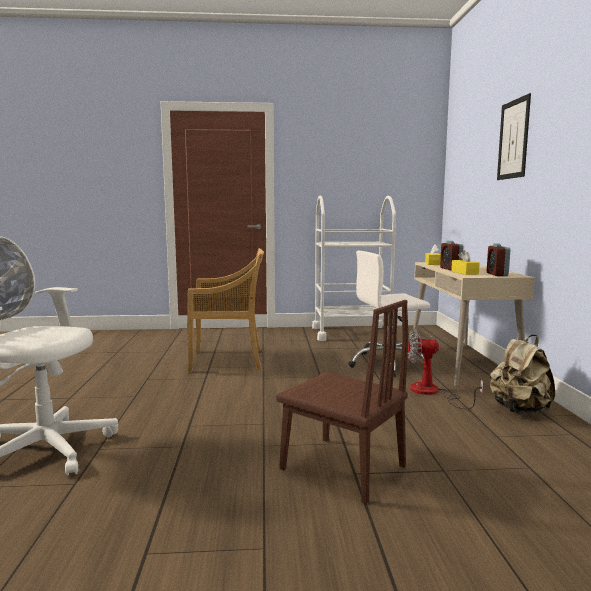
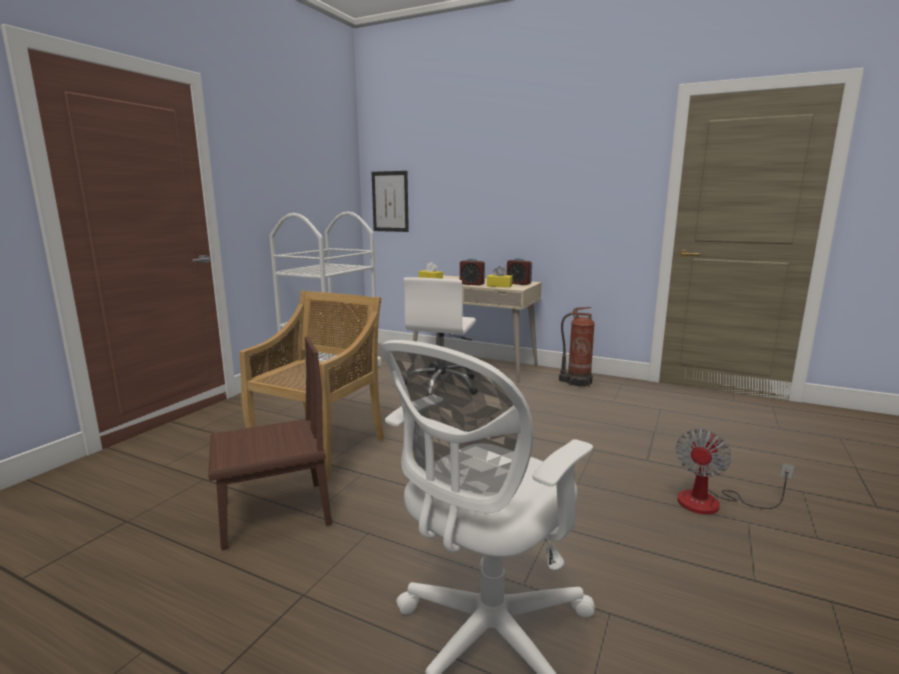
camera: 60 degrees left, 5 degrees up
(342, 467) = (635, 461): brown chair -> brown chair (274, 514)
(432, 393) = (523, 393): fan -> fan (712, 503)
(513, 139) = (493, 166): picture -> picture (390, 201)
(519, 410) = (577, 382): beige backpack -> fire extinguisher

